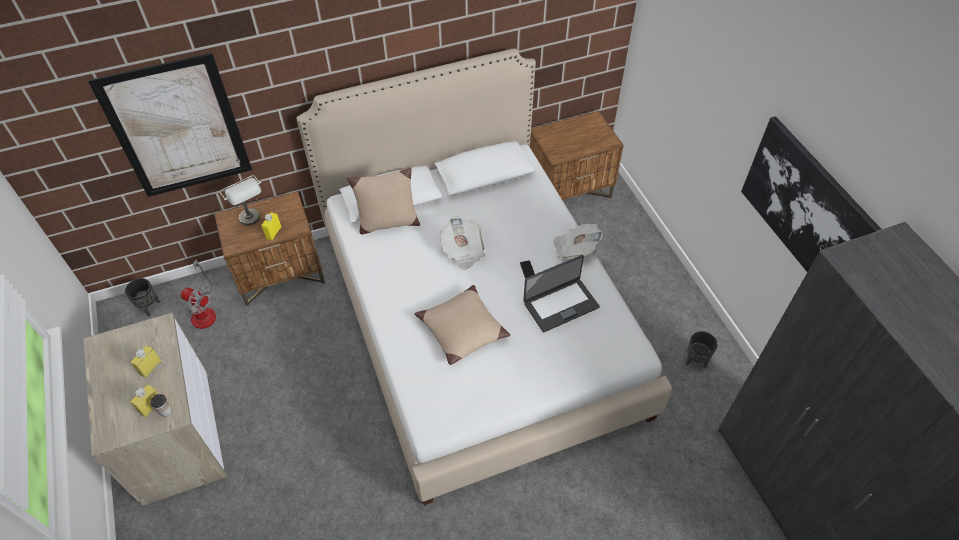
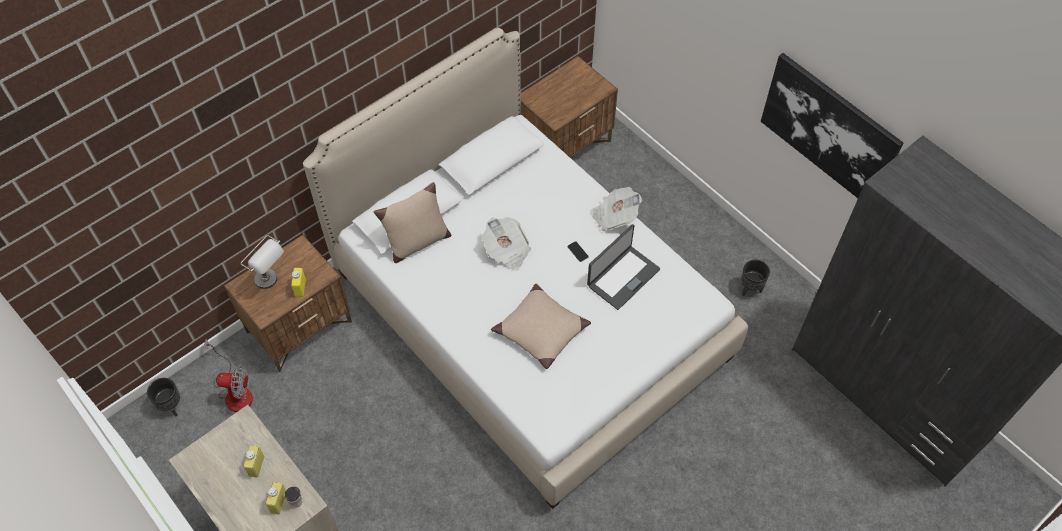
camera: 20 degrees left, 5 degrees up
(177, 128) = (187, 213): picture -> none

